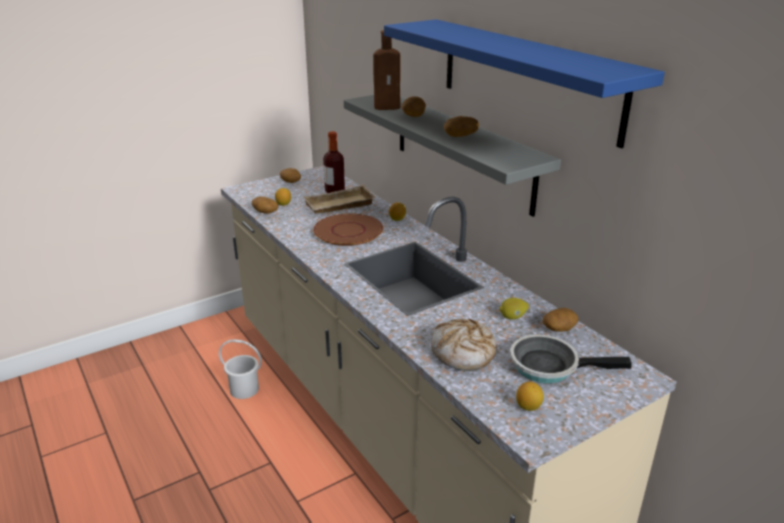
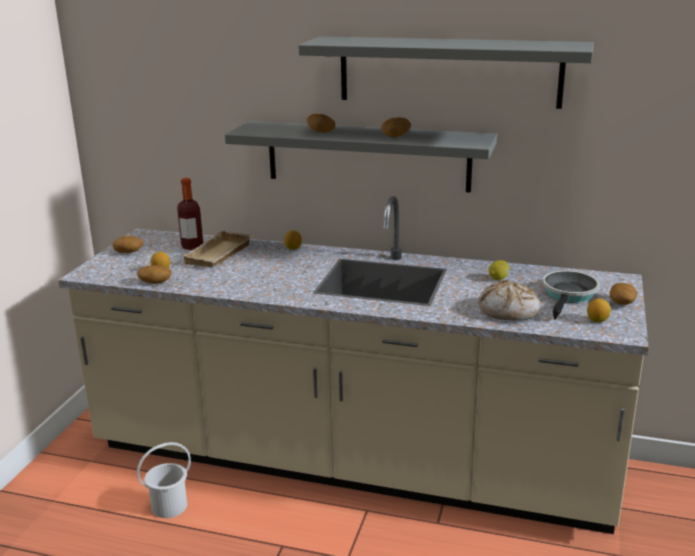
camera: 40 degrees left, 5 degrees down
(347, 231) = (267, 270): brown plate -> none
(389, 107) = (284, 131): brown bottle -> none
(527, 78) = (449, 71): blue shelf -> grey shelf
(549, 366) = (569, 295): frying pan -> frying pan turned 150 degrees clockwise
(559, 328) = (536, 273): potato -> potato (622, 303)

